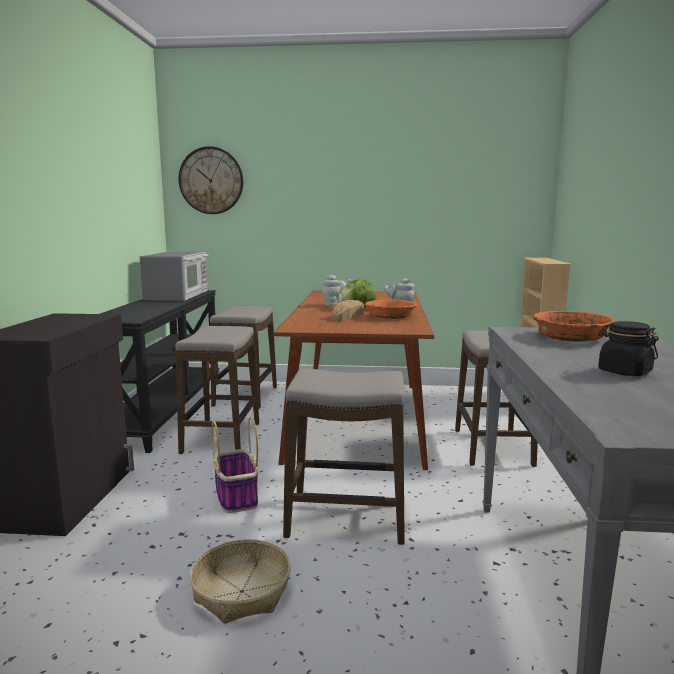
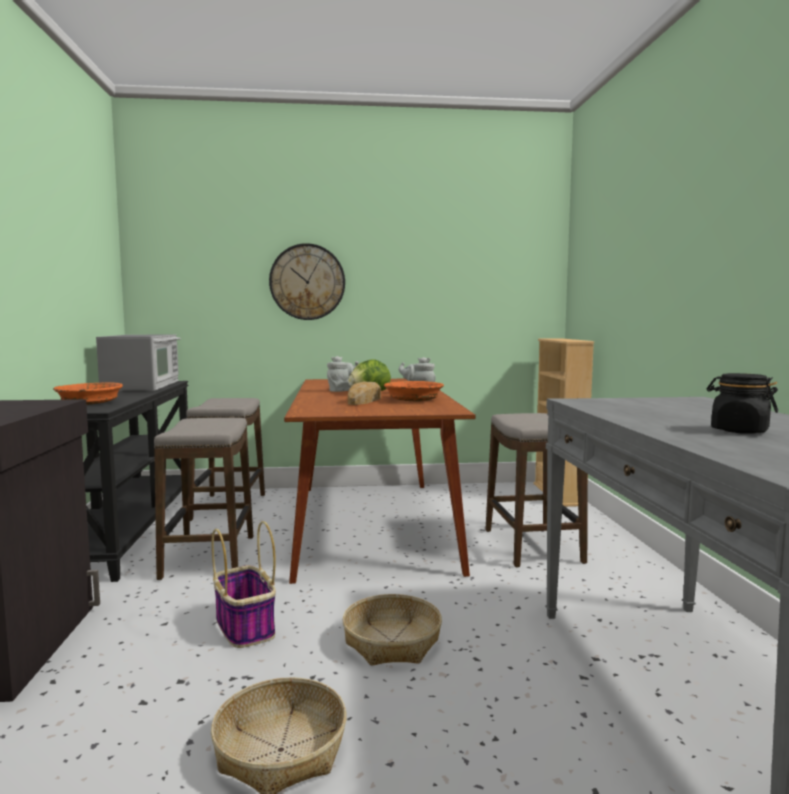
camera: 10 degrees left, 5 degrees down
(211, 180) = (182, 251): wall clock -> wall clock (307, 282)
(347, 519) = (392, 642): stool -> basket
(570, 338) = (645, 405): orange bowl -> orange bowl (89, 403)

